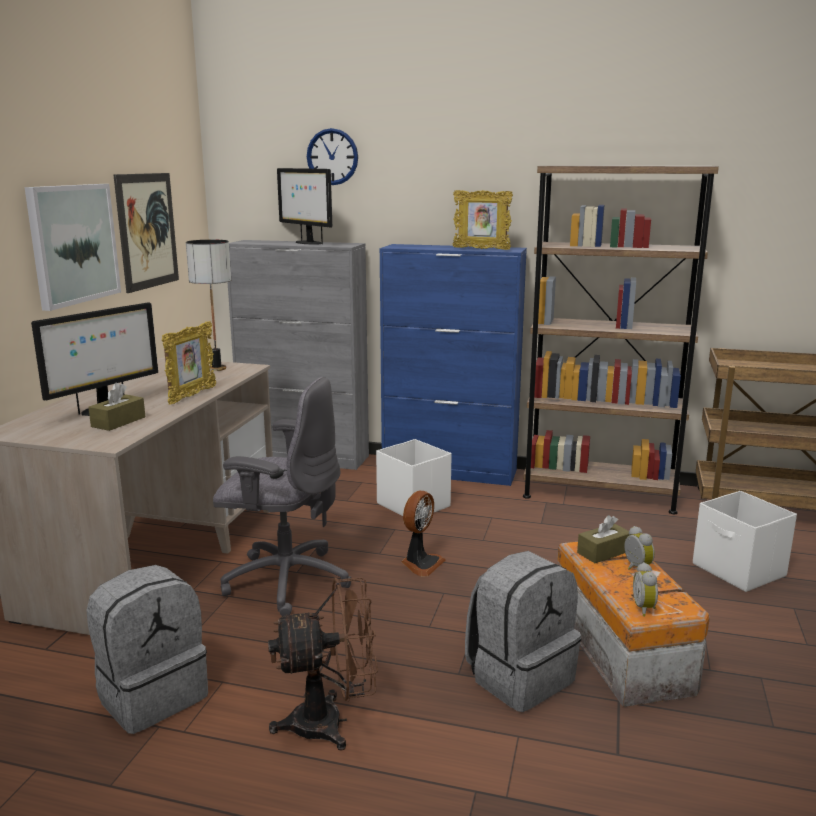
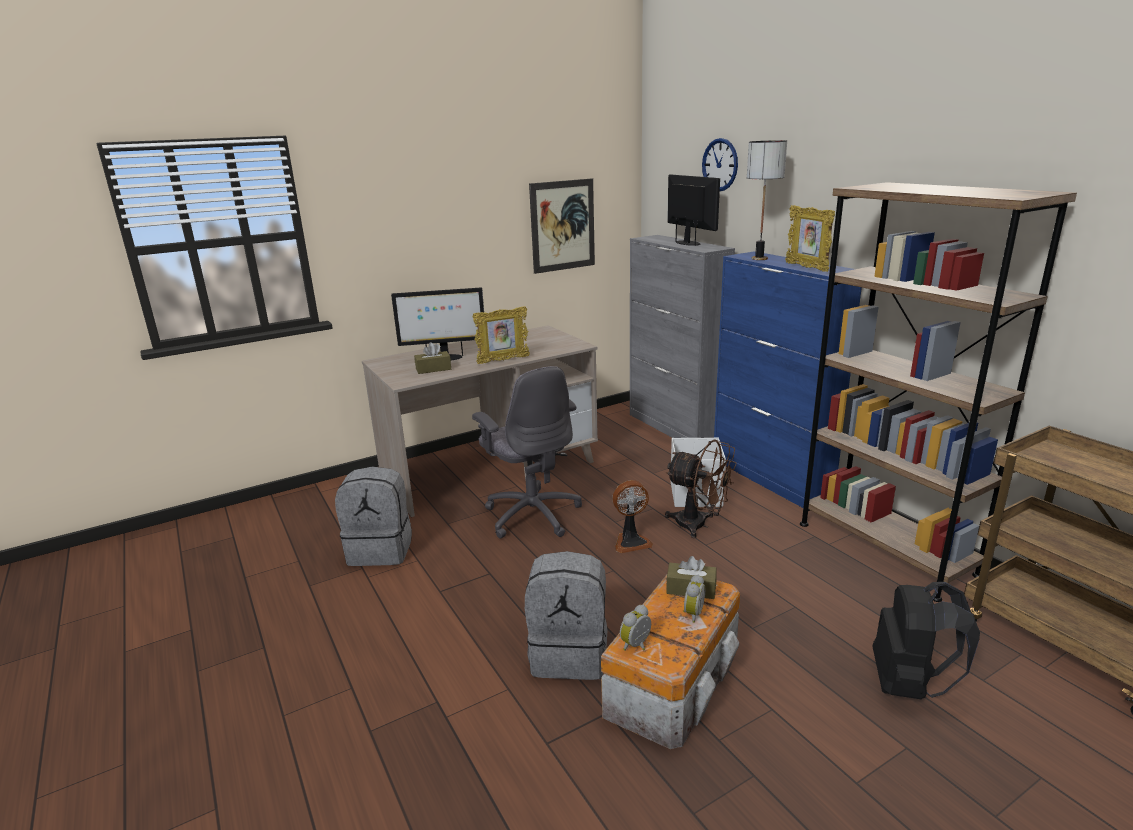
camera: 45 degrees right, 5 degrees up
(73, 244) = (482, 236): picture -> none
(217, 368) = (559, 342): table lamp -> table lamp (759, 258)
(307, 243) = (688, 243): monitor -> monitor turned 150 degrees clockwise
(331, 723) = (430, 614): brown fan -> brown fan (699, 525)
(739, 571) = (909, 684): white storage box -> black backpack

